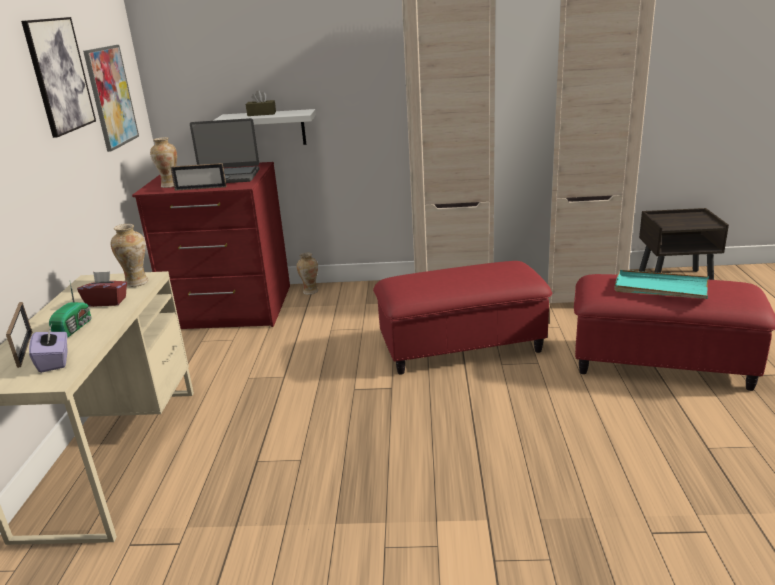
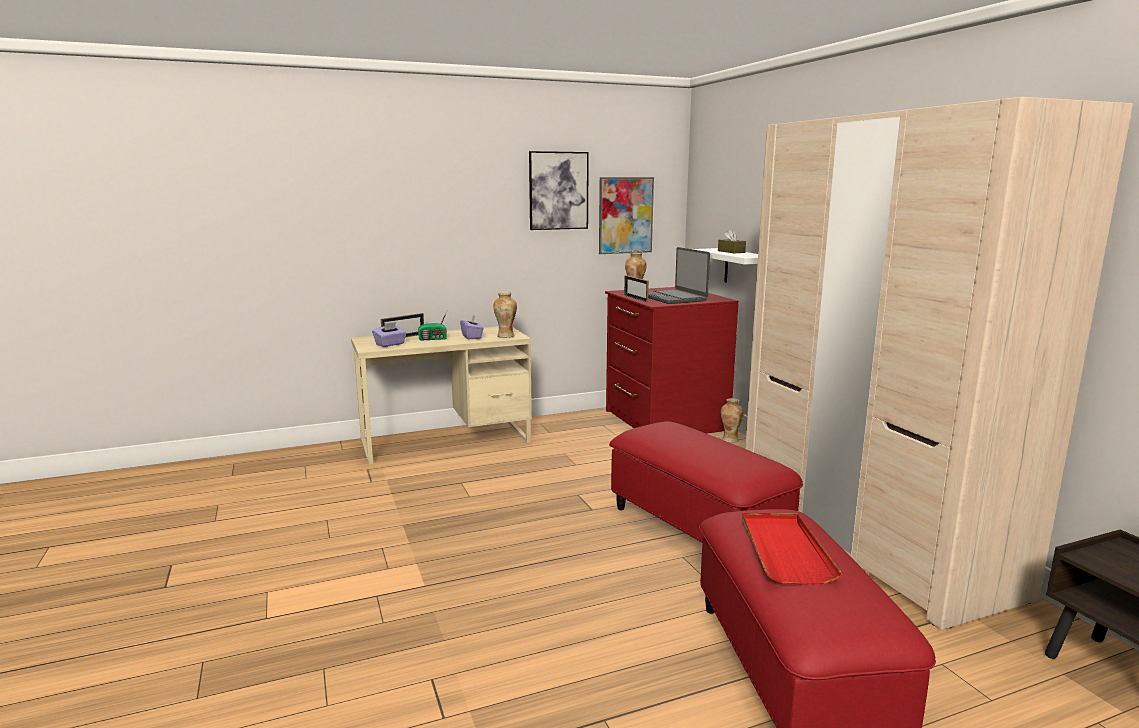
camera: 65 degrees right, 10 degrees down
(107, 302) = (472, 337): red tissue box -> purple tissue box
(660, 288) = (784, 550): turquoise tray -> red tray

